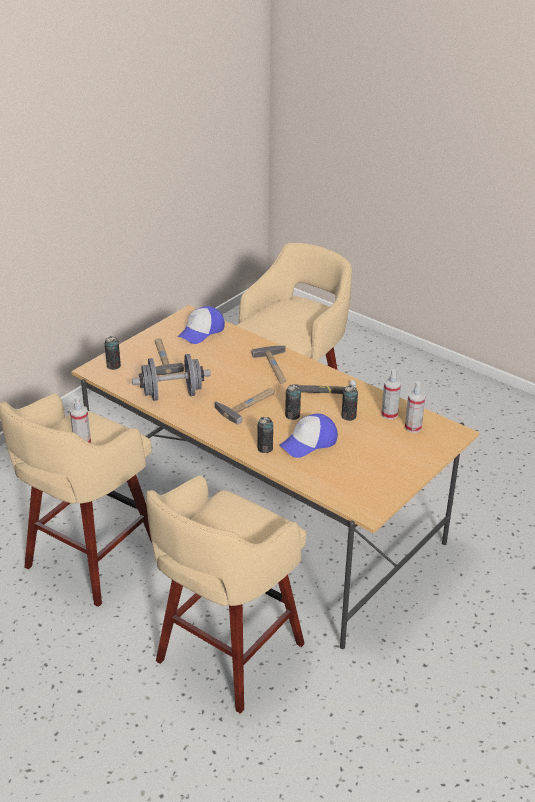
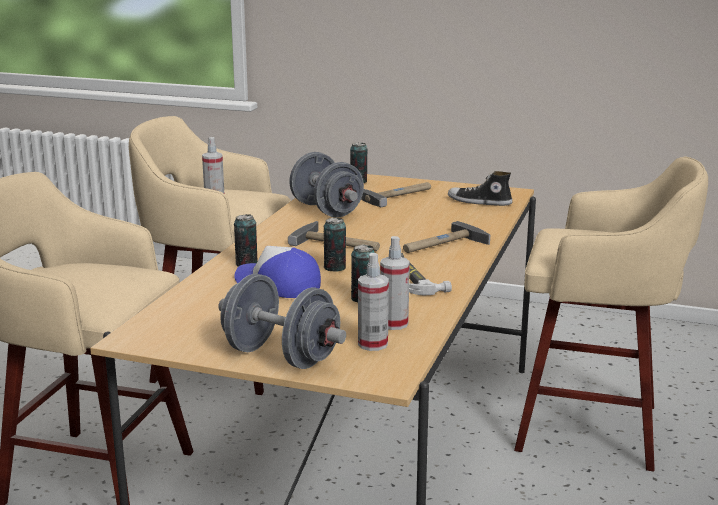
camera: 70 degrees right, 15 degrees down
(201, 331) = (479, 202): cap -> shoe
(416, 460) = (281, 356): none -> grey dumbbell

